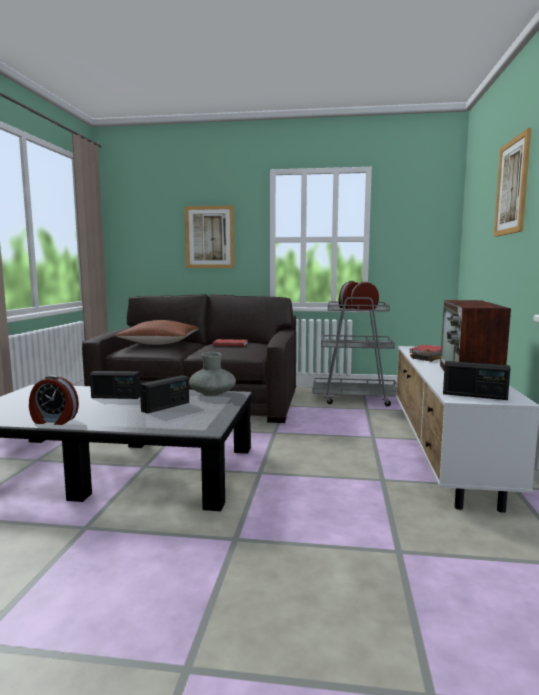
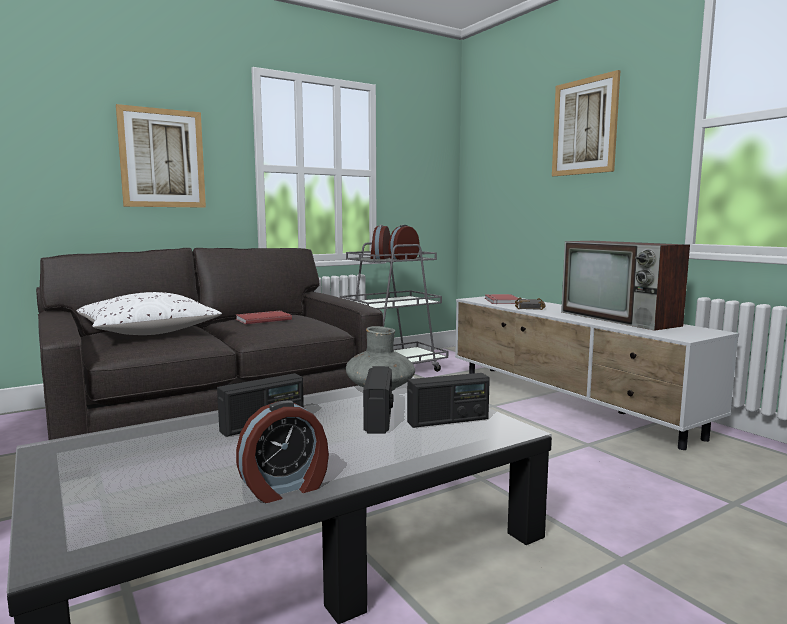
camera: 40 degrees left, 0 degrees up
(160, 343) = (149, 332): brown pillow -> white pillow
(474, 395) = (682, 333): radio -> radio (448, 420)

